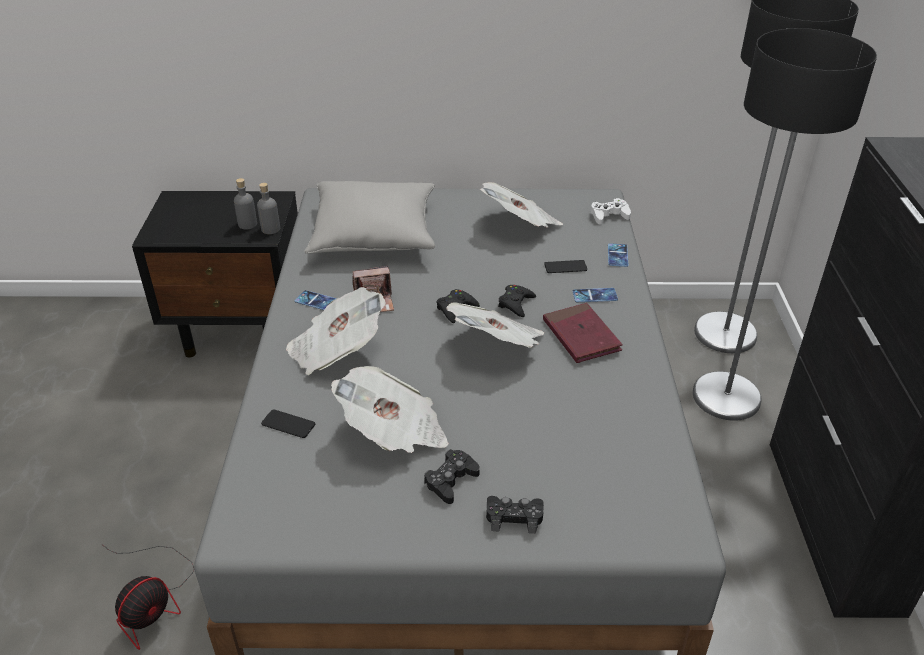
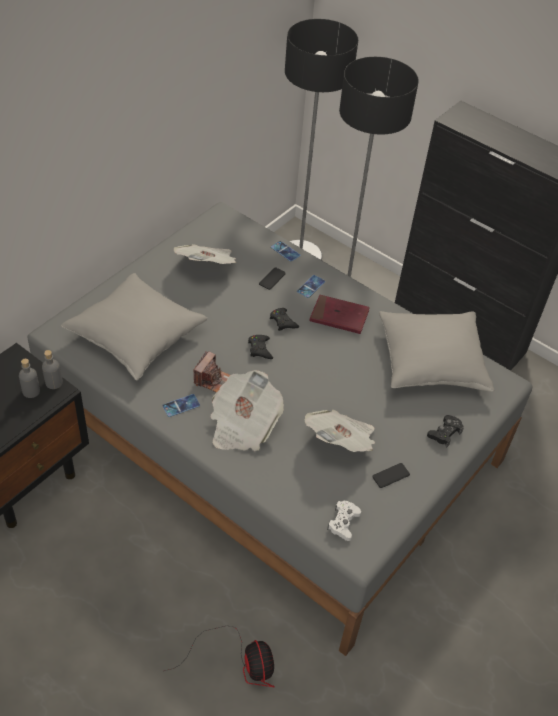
camera: 55 degrees left, 10 degrees up
(288, 424) = (289, 484): phone -> phone (391, 475)
(451, 480) = (399, 441): black game controller -> none
(498, 345) = (311, 353): newspaper -> none
(609, 215) = (243, 226): white game controller -> white game controller (343, 523)
(618, 443) = (431, 362): none -> grey pillow

